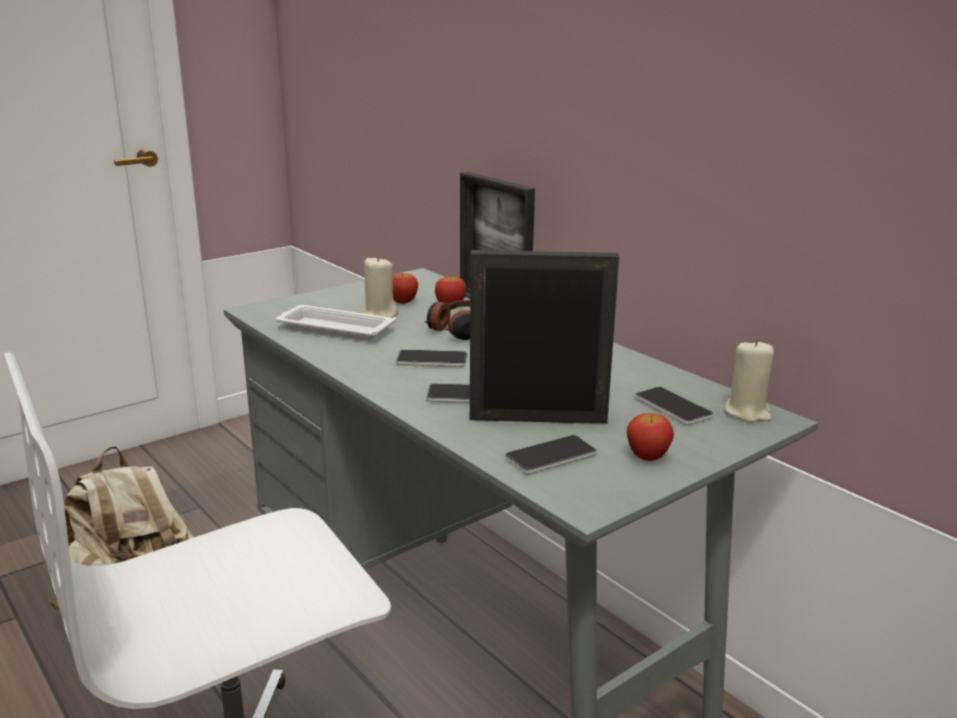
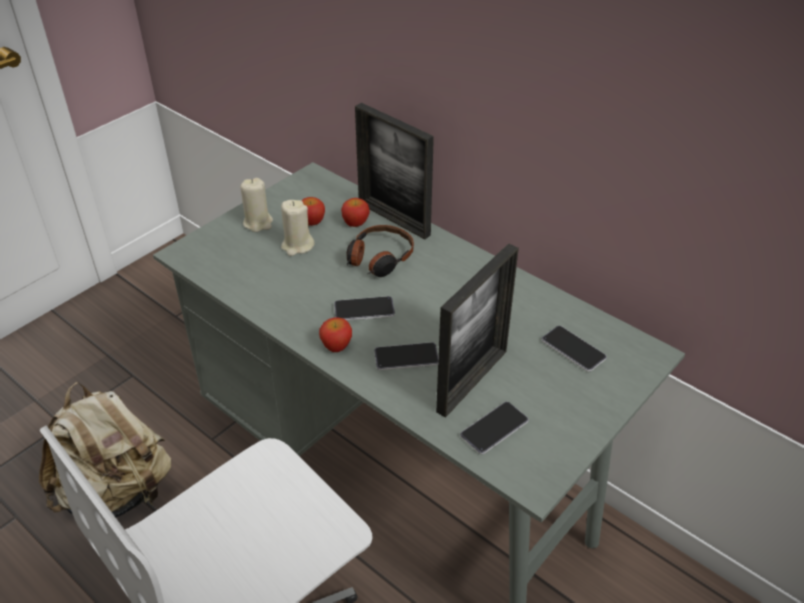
camera: 10 degrees left, 20 degrees up
(333, 329) = (264, 274): white tray -> none
(538, 418) = (472, 381): picture frame -> picture frame turned 135 degrees clockwise
(648, 456) = (566, 417): apple -> apple (336, 345)
(747, 412) = (631, 348): beige candle -> beige candle (258, 223)

